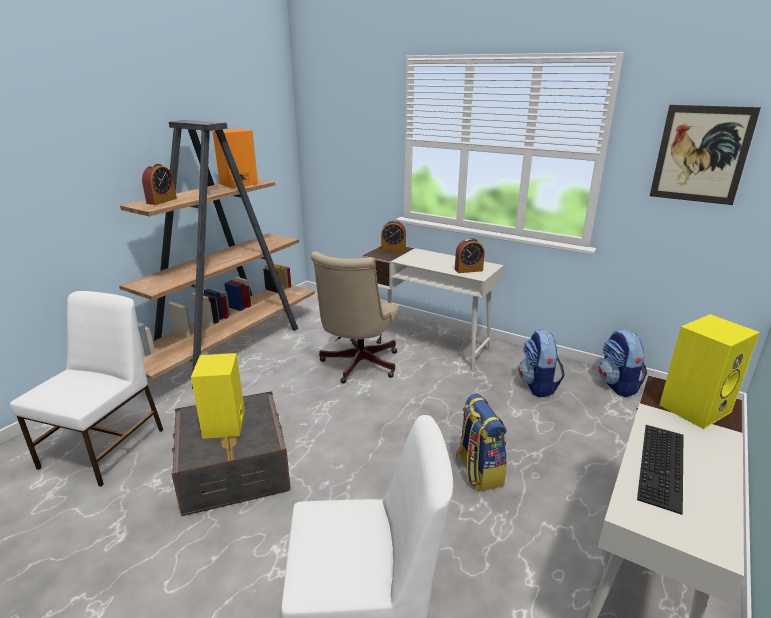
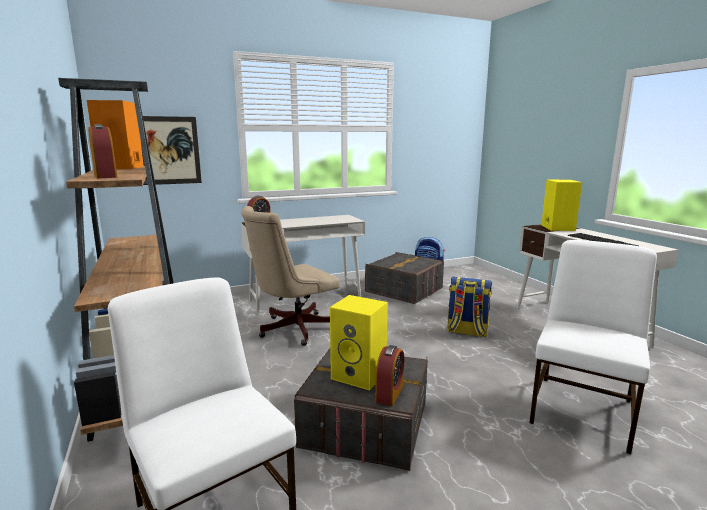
camera: 55 degrees left, 10 degrees down
(357, 366) = (292, 329): beige office chair -> beige office chair turned 90 degrees clockwise
(468, 270) = (341, 219): alarm clock -> alarm clock (389, 393)
(538, 386) = (404, 290): backpack -> grey storage box
(701, 154) = (437, 123): picture -> picture (169, 150)

